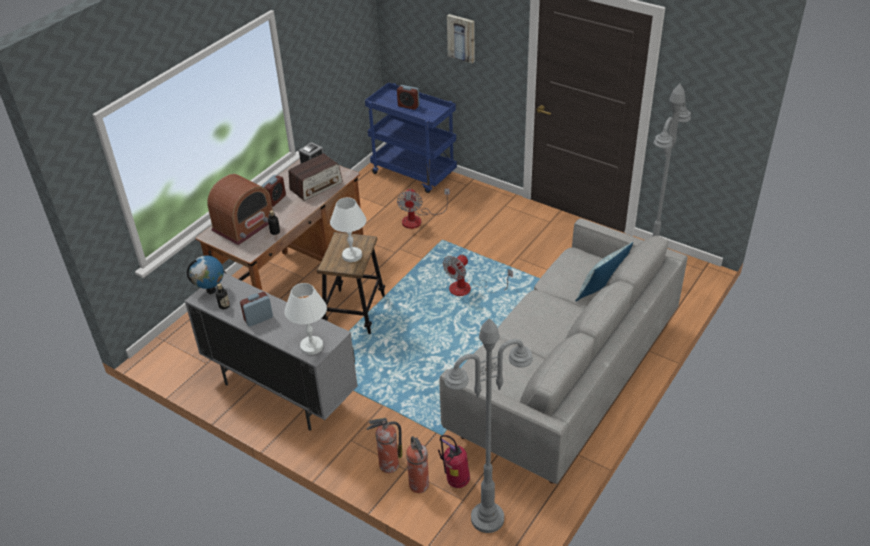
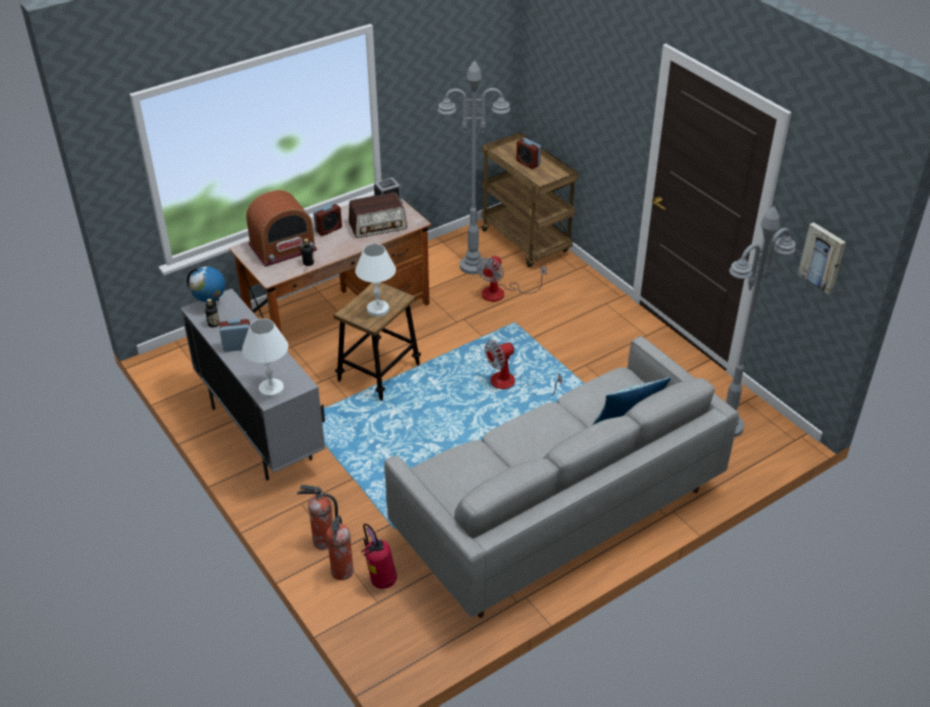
camera: 20 degrees right, 0 degrees up
(414, 173) = (527, 242): blue cart -> brown cart
(462, 38) = (592, 99): picture -> picture (823, 257)
(487, 519) = (390, 630): grey floor lamp -> grey floor lamp (472, 266)

